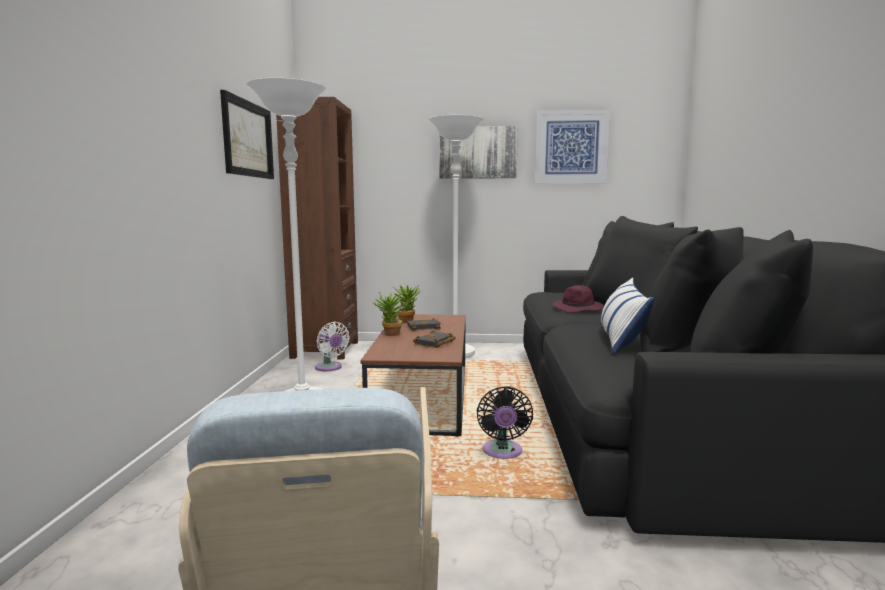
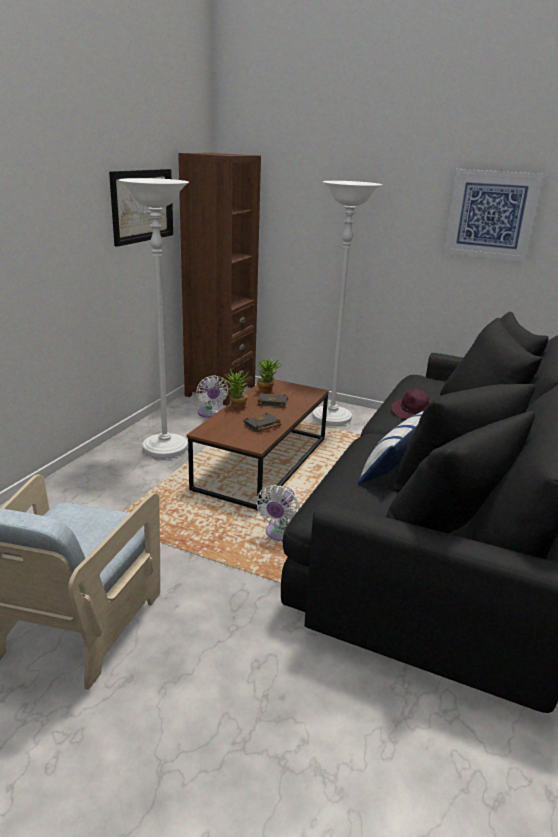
camera: 20 degrees right, 15 degrees up
(478, 153) = (386, 211): picture -> none
(502, 453) = (280, 534): black fan -> white fan

